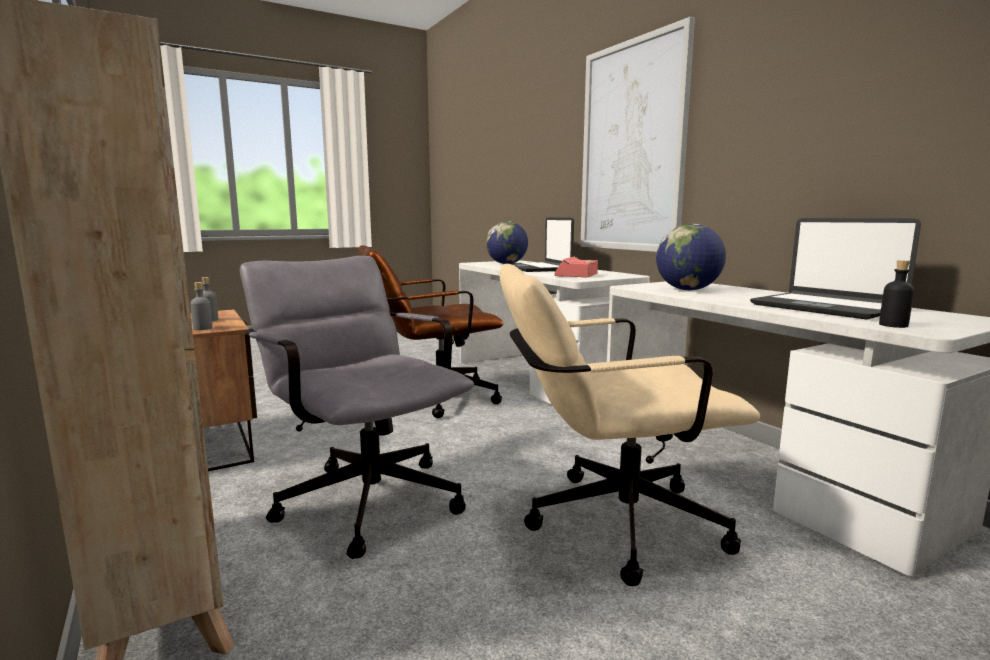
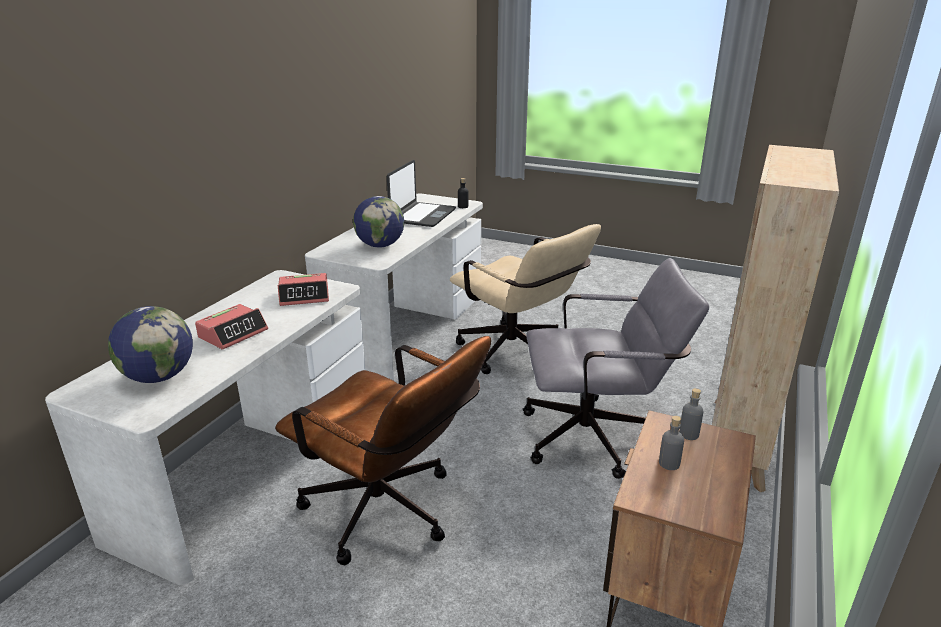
camera: 125 degrees left, 15 degrees up
(363, 495) = (597, 437): grey office chair -> grey office chair turned 105 degrees counterclockwise
(538, 268) = (233, 333): laptop -> alarm clock
(632, 148) = (213, 144): picture -> none

